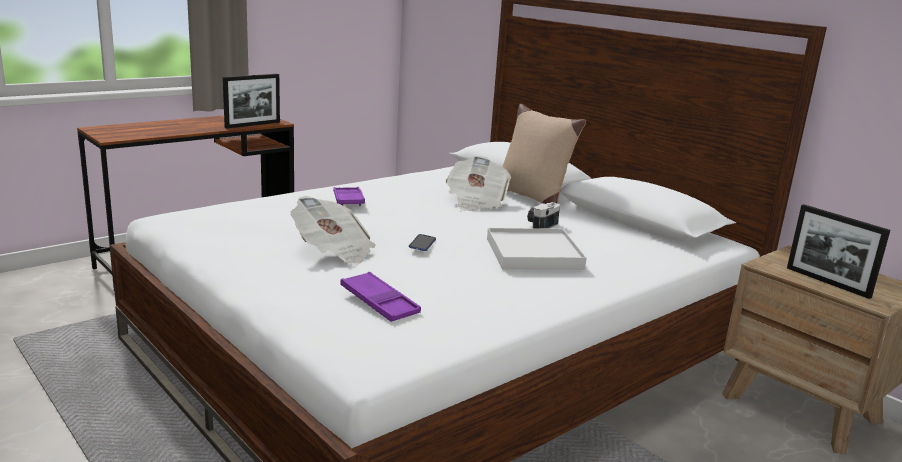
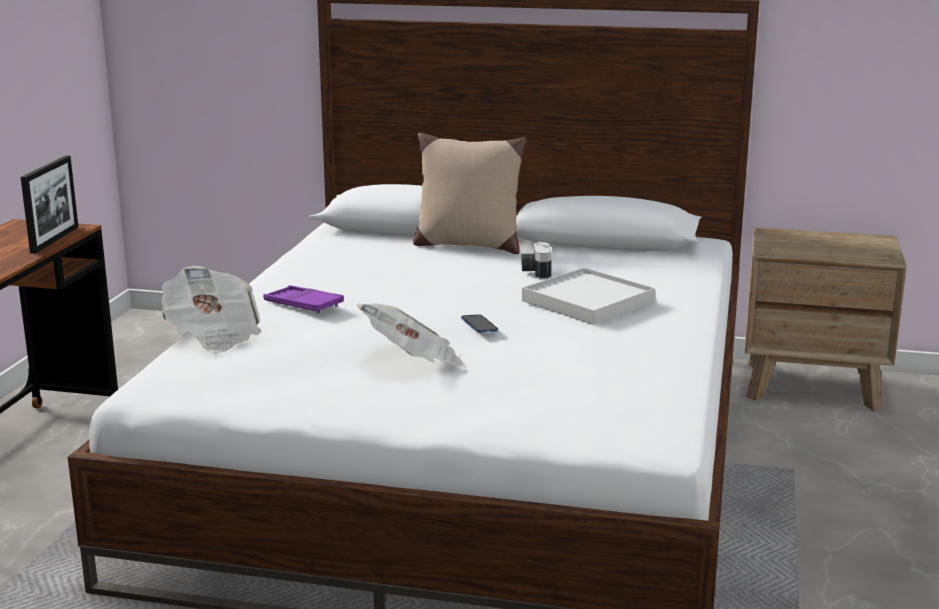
camera: 35 degrees left, 0 degrees up
(379, 302) = (560, 391): purple tray -> none
(476, 201) = (428, 266): newspaper -> newspaper (213, 335)
(827, 282) = (831, 252): picture frame -> none

